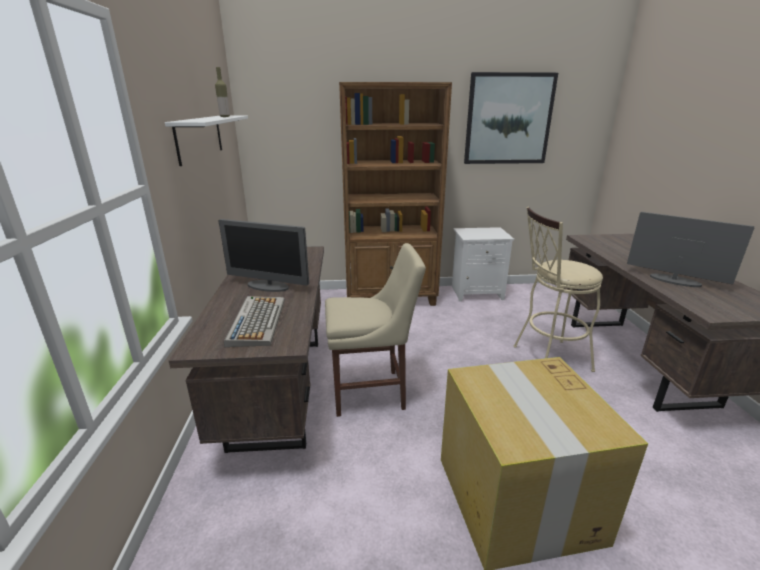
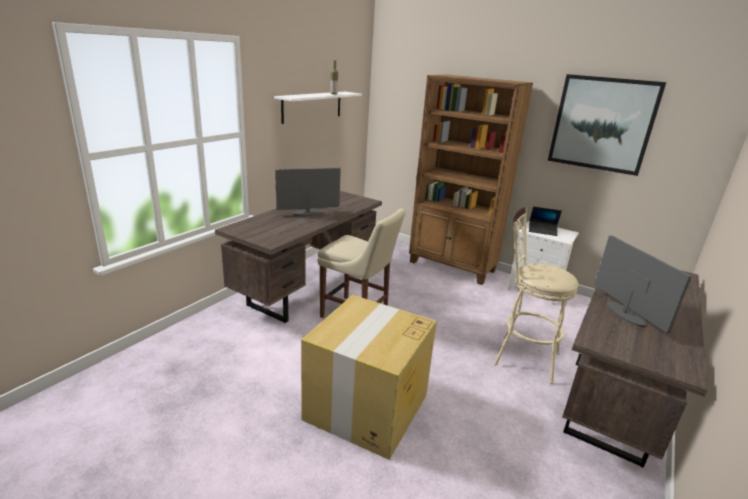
camera: 35 degrees right, 0 degrees up
(257, 321) = (274, 227): keyboard -> none
(268, 286) = (308, 213): monitor -> monitor turned 105 degrees clockwise
(478, 234) = (542, 231): none -> laptop

